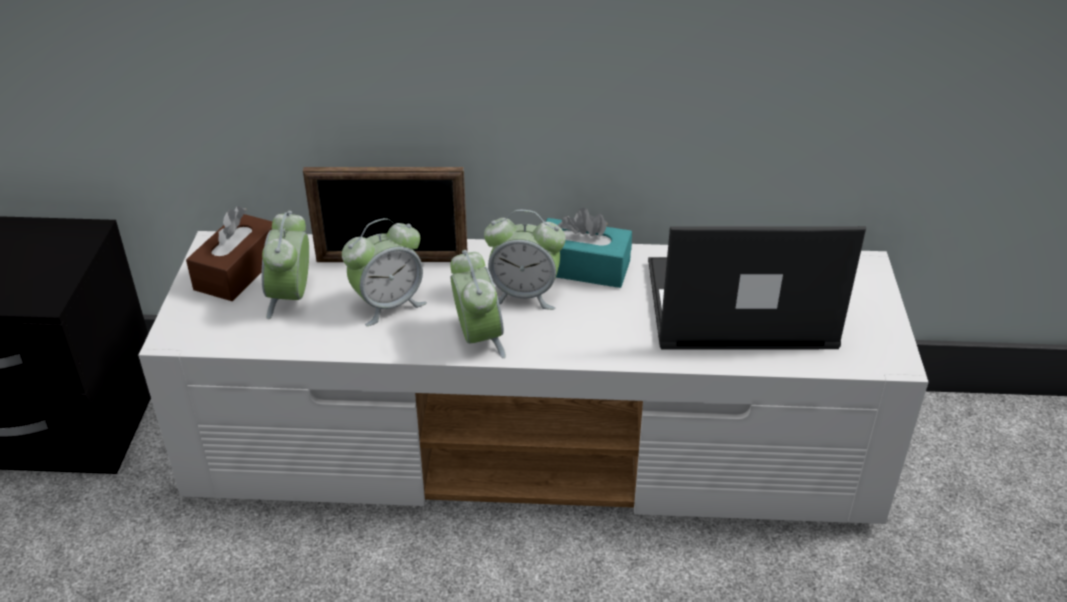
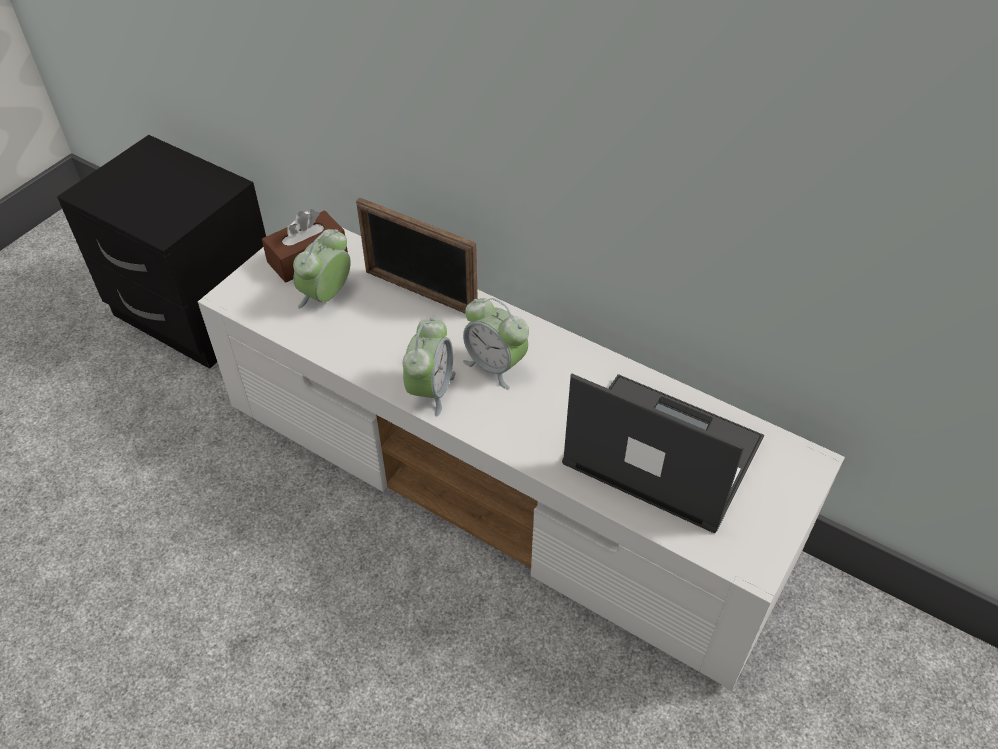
camera: 30 degrees right, 10 degrees up
(388, 304) = (389, 331): alarm clock -> none
(583, 267) = (560, 360): turquoise tissue box -> none

